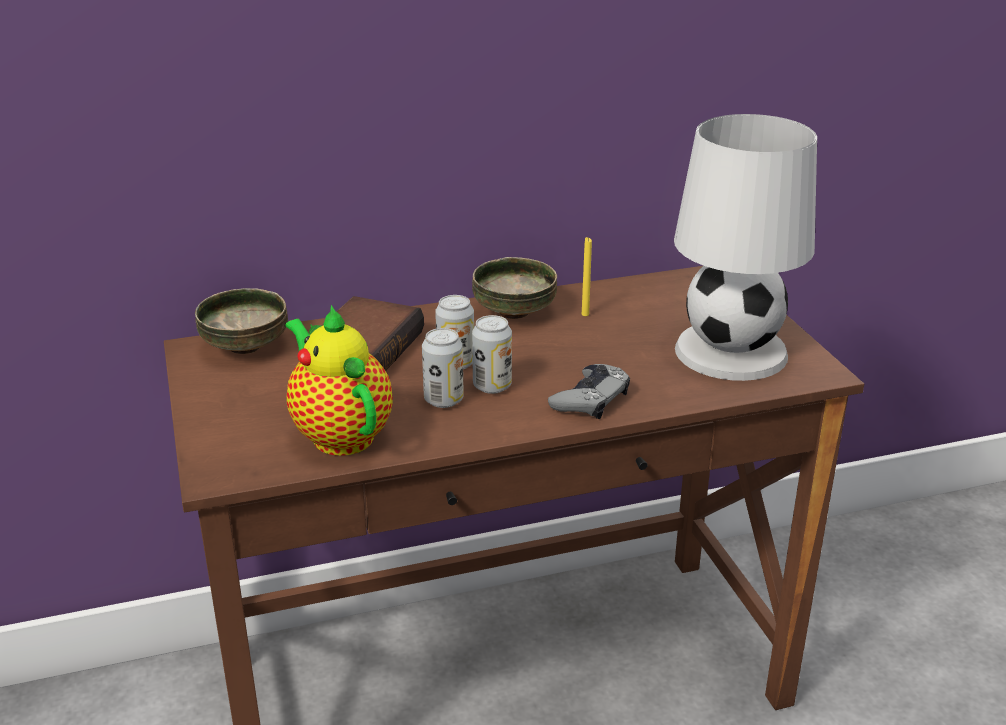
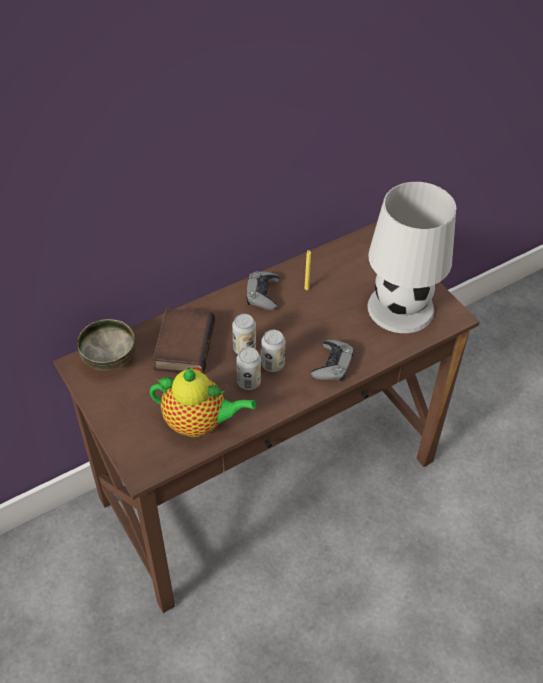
camera: 15 degrees left, 20 degrees up
(339, 434) = (199, 423): teapot -> teapot turned 150 degrees clockwise
(513, 312) = (263, 294): bowl -> grey game controller

